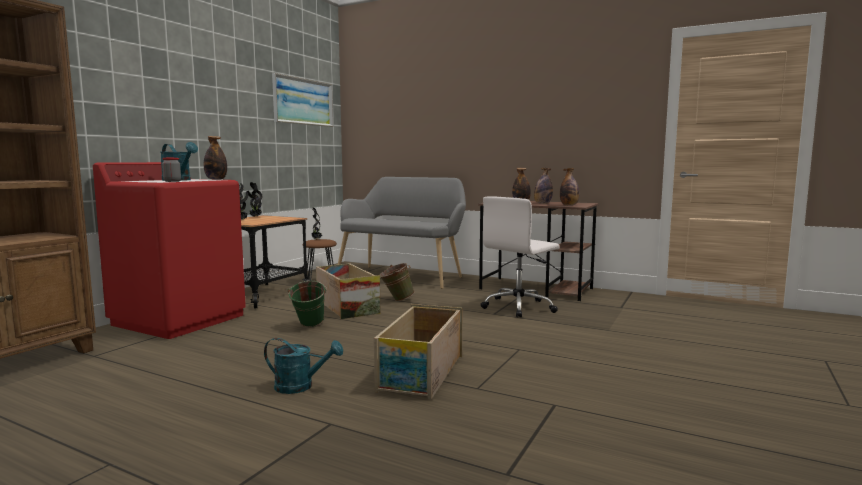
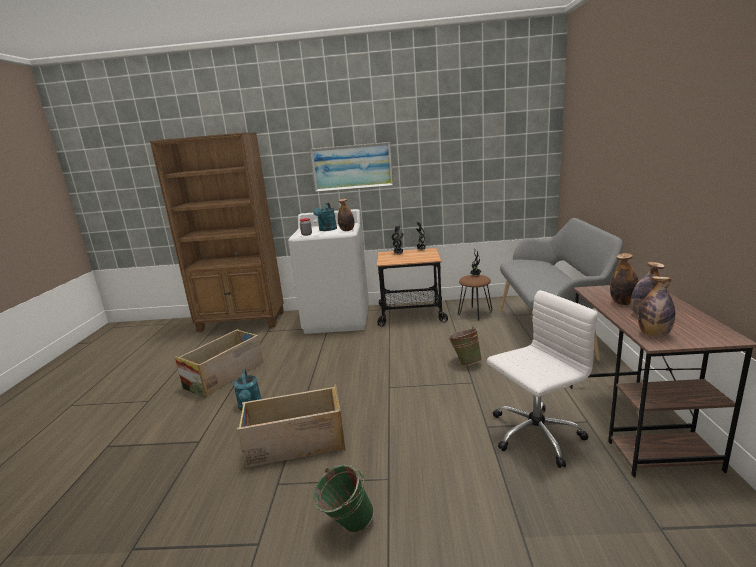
camera: 65 degrees right, 10 degrees up
(180, 319) = (338, 319): red washing machine -> white washing machine
(303, 102) = (500, 138): picture -> picture (352, 167)
(309, 326) = (361, 359): green bucket -> green bucket (346, 526)
(346, 306) = (422, 350): crate -> crate (225, 375)
(519, 307) = (534, 435): white office chair -> white office chair turned 135 degrees clockwise

